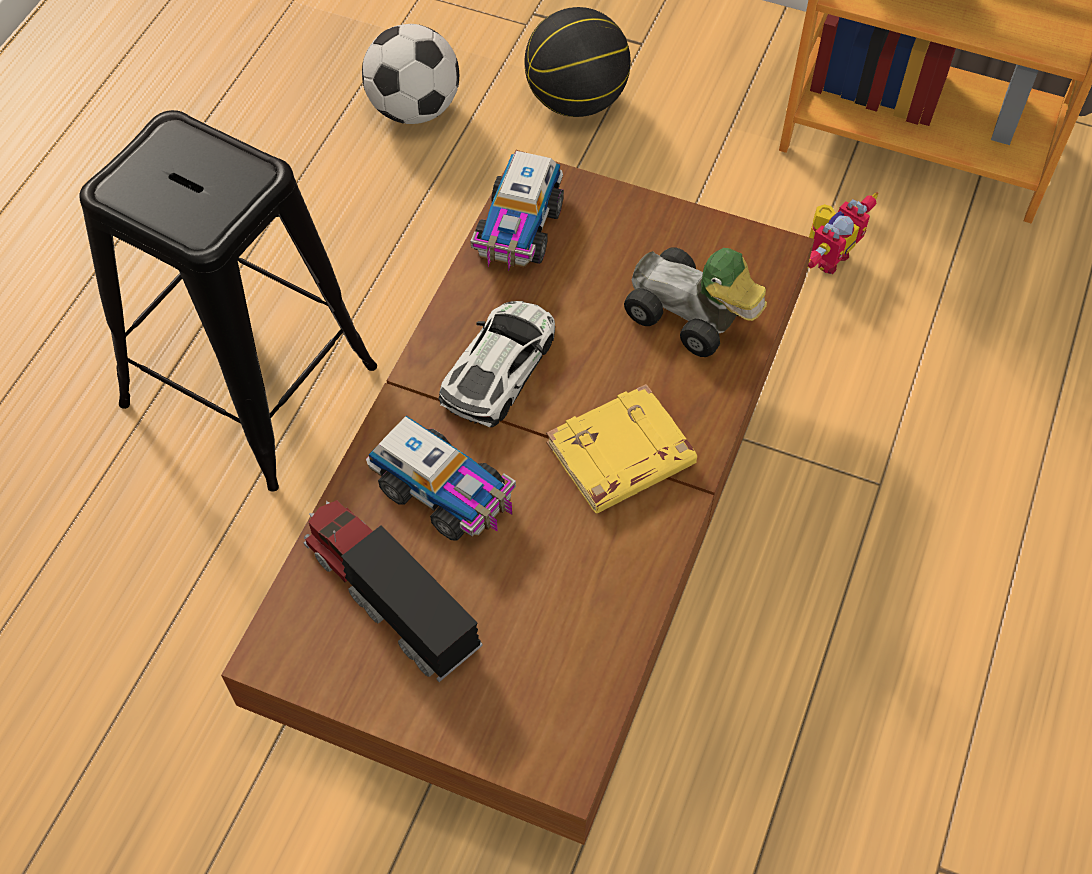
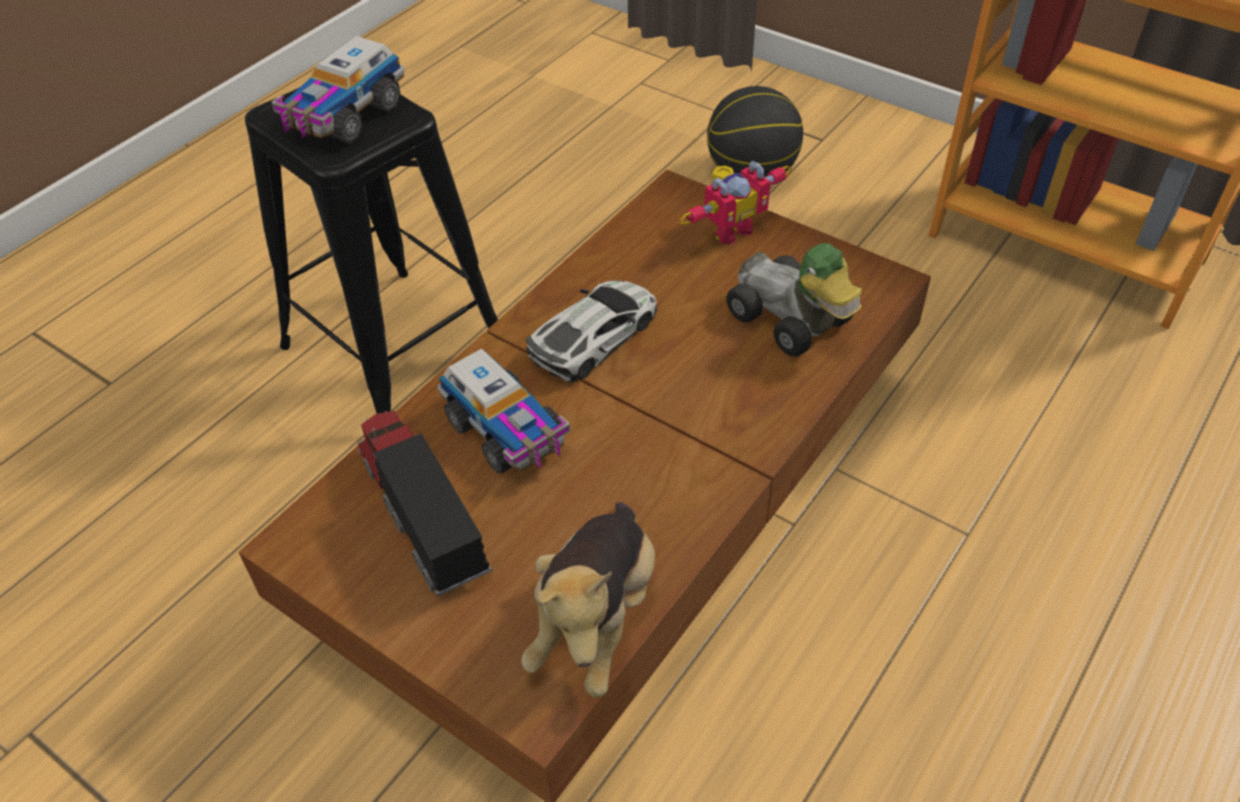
camera: 15 degrees right, 10 degrees down
(415, 109) = (609, 162): football -> none
(518, 231) = (648, 230): toy truck -> toy truck (344, 116)
(589, 669) = (596, 618): none -> plush toy
(620, 457) = (687, 430): yellow book -> none
(826, 256) = (955, 327): toy robot -> toy robot (729, 229)

